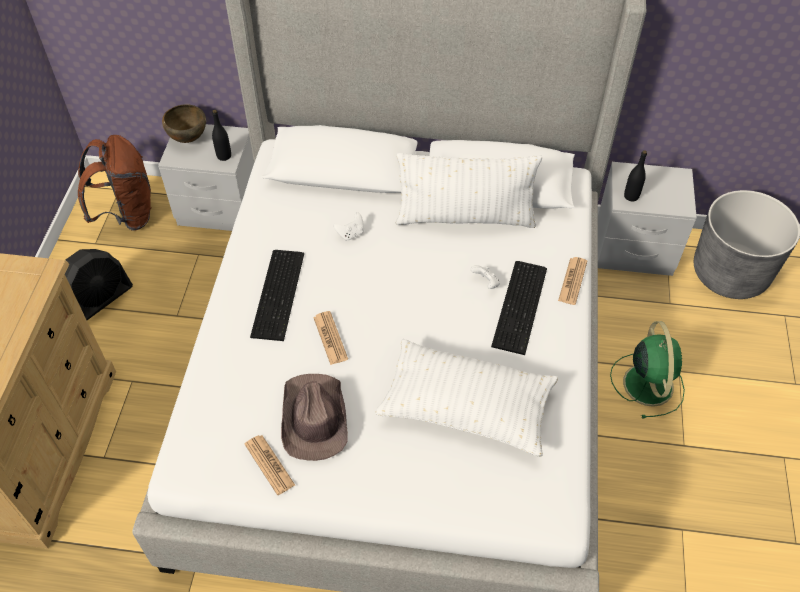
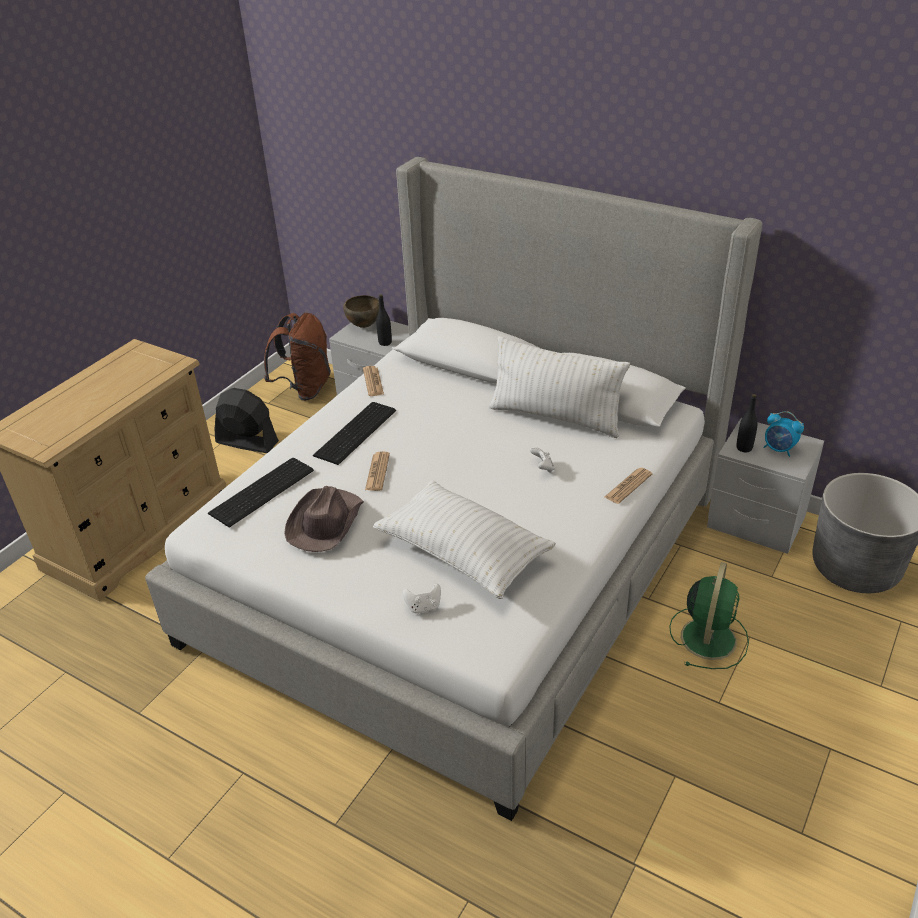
camera: 25 degrees right, 15 degrees down
(99, 300) = (247, 442): black fan -> black fan turned 135 degrees counterclockwise
(269, 464) = (267, 544): newspaper -> newspaper (373, 381)
(351, 234) = (445, 406): white game controller -> white game controller (423, 607)
(522, 306) = (566, 492): keyboard -> keyboard (264, 491)
(660, 190) = (779, 449): none -> alarm clock

